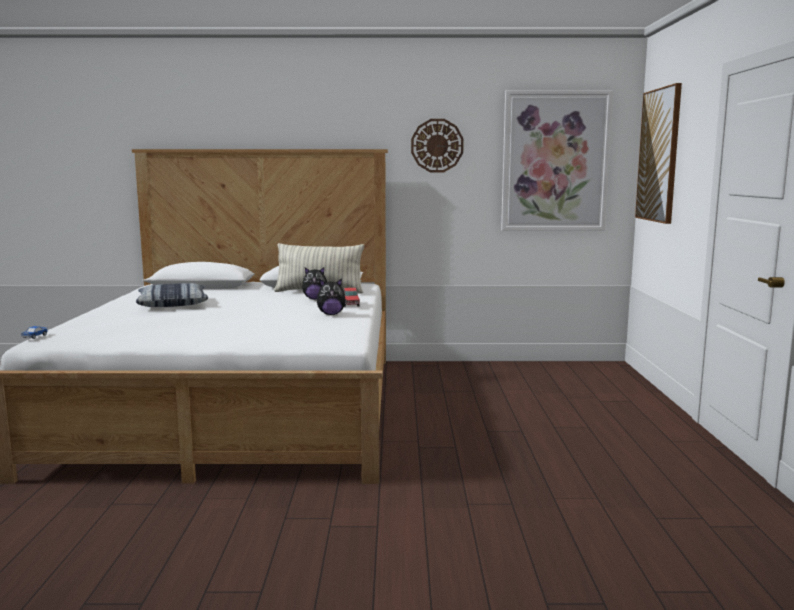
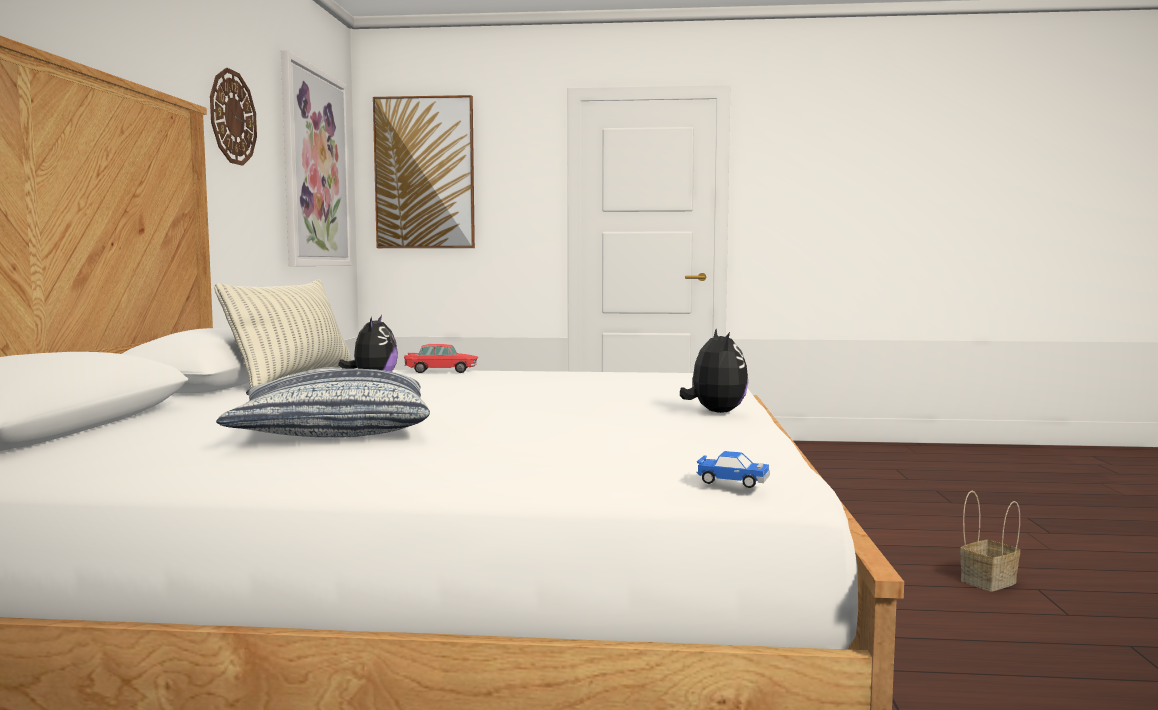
camera: 85 degrees left, 5 degrees down
(283, 570) = (988, 581): none -> basket
(331, 314) = (525, 375): plush toy -> plush toy (715, 412)

